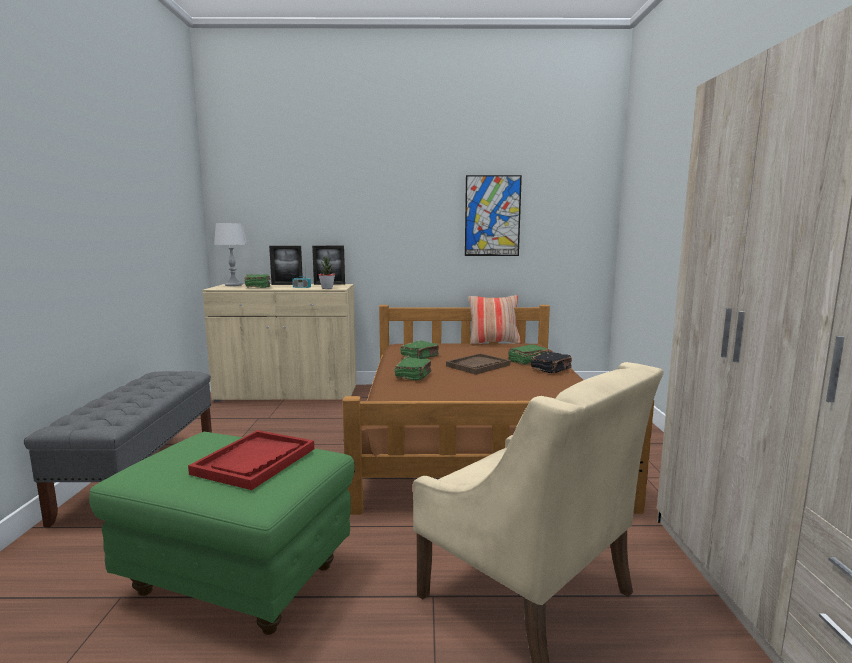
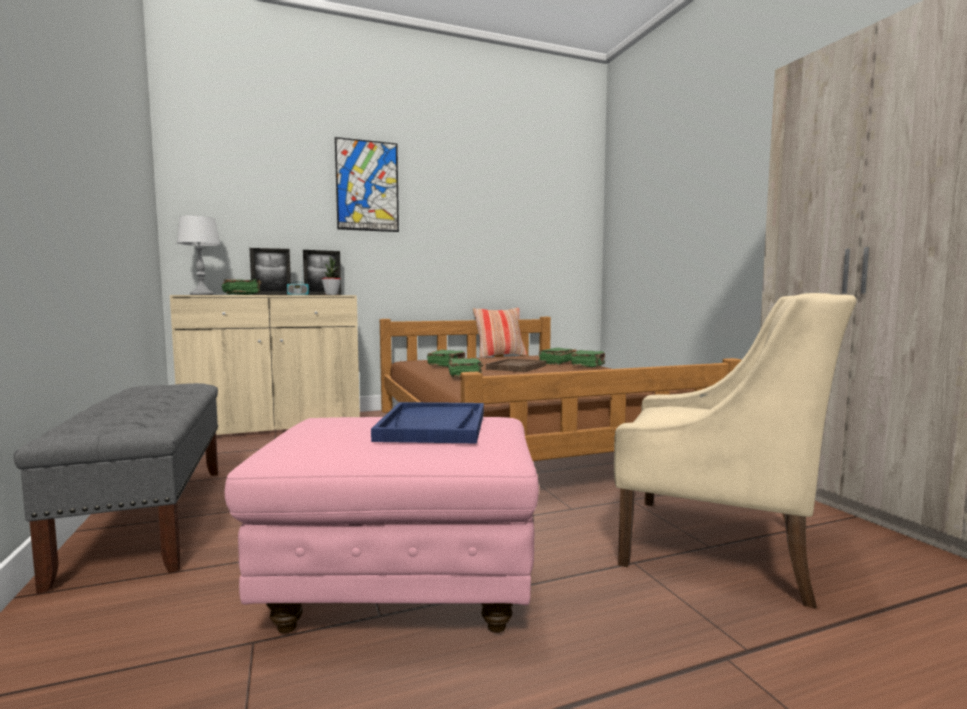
camera: 20 degrees left, 5 degrees down
(236, 580) = (400, 593): green ottoman -> pink ottoman
(255, 461) = (433, 426): red tray -> blue tray
(492, 216) = (493, 227): picture -> picture (367, 186)
(551, 369) = (588, 366): black book -> green book

